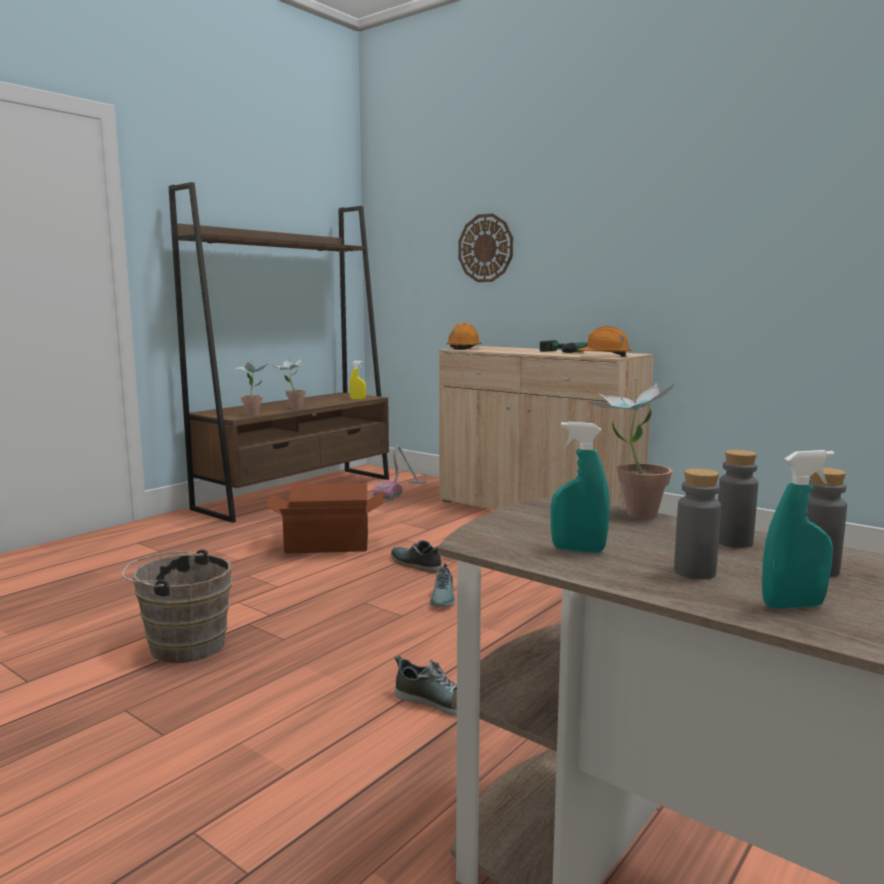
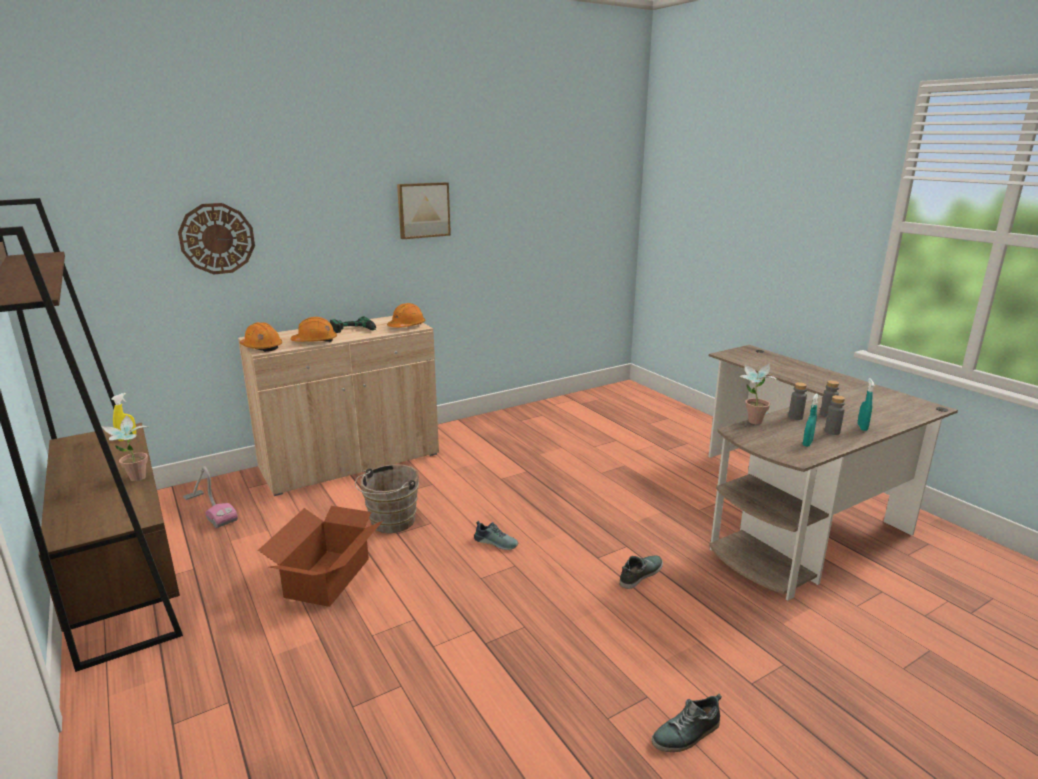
camera: 70 degrees left, 10 degrees up
(182, 645) = (507, 684): brown bucket -> brown bucket (390, 523)
(253, 414) = (139, 506): potted plant -> none
(415, 564) = (420, 541): shoe -> shoe (687, 734)
(503, 351) = (315, 341): none -> orange hard hat
(700, 218) = (423, 210): none -> picture

